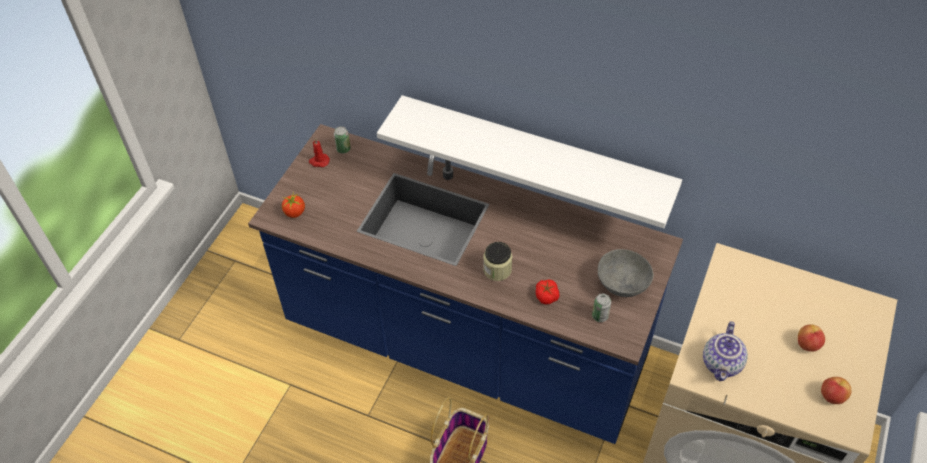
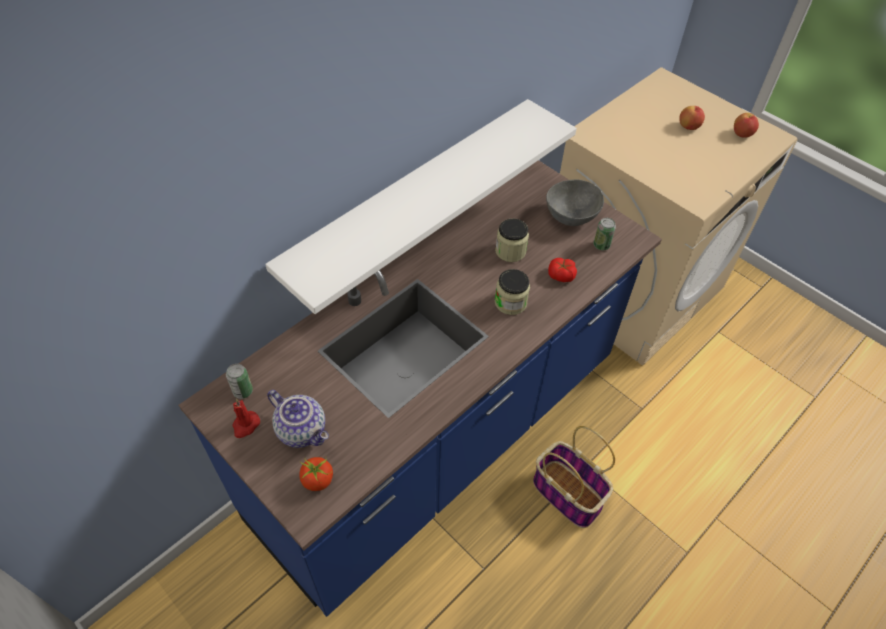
camera: 70 degrees left, 0 degrees up
(553, 253) = (510, 251): none -> jar
(722, 364) = (694, 180): teapot -> teapot (303, 430)

